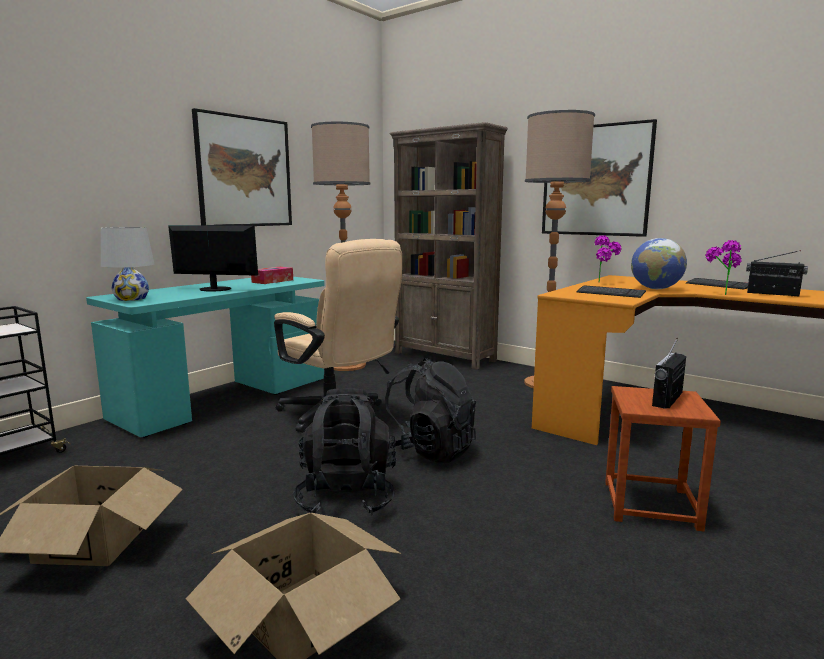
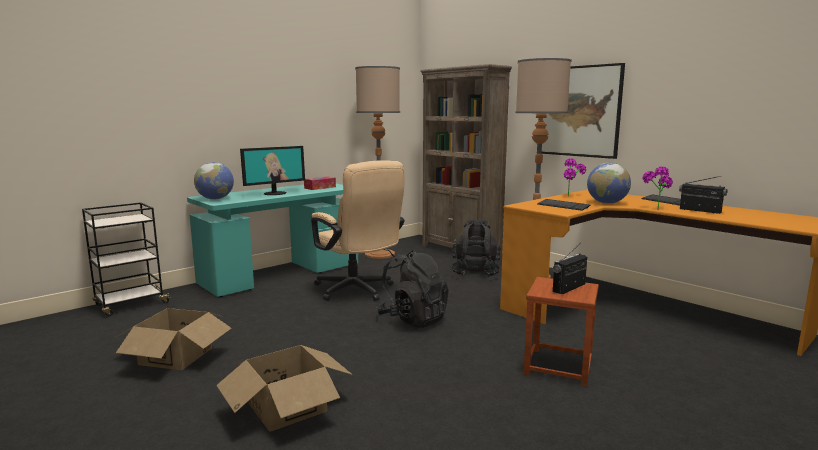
camera: 10 degrees right, 0 degrees up
(131, 298) = (215, 199): white table lamp -> globe
(214, 289) = (275, 193): monitor -> monitor turned 120 degrees clockwise
(244, 172) = (303, 105): picture -> none
(347, 496) = (342, 344): black backpack -> black backpack (475, 273)

